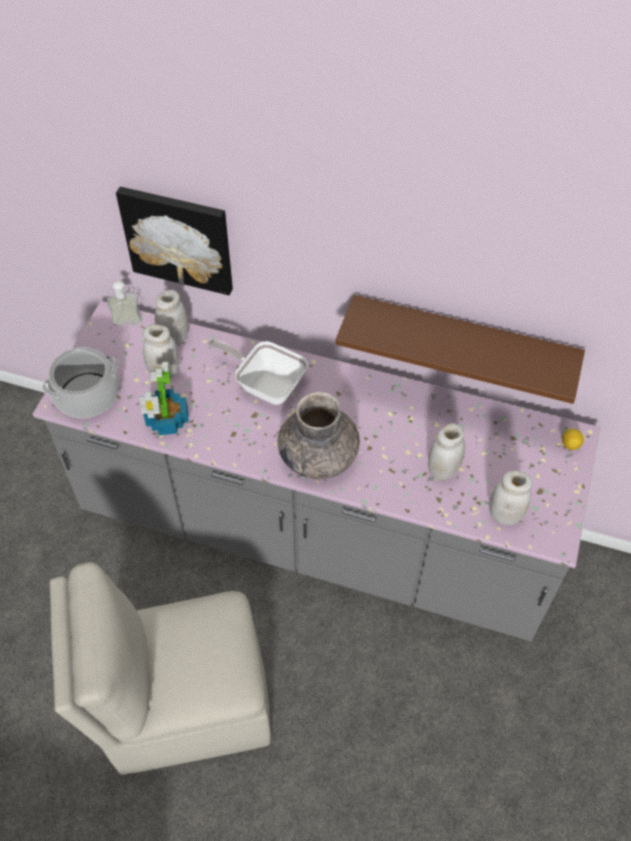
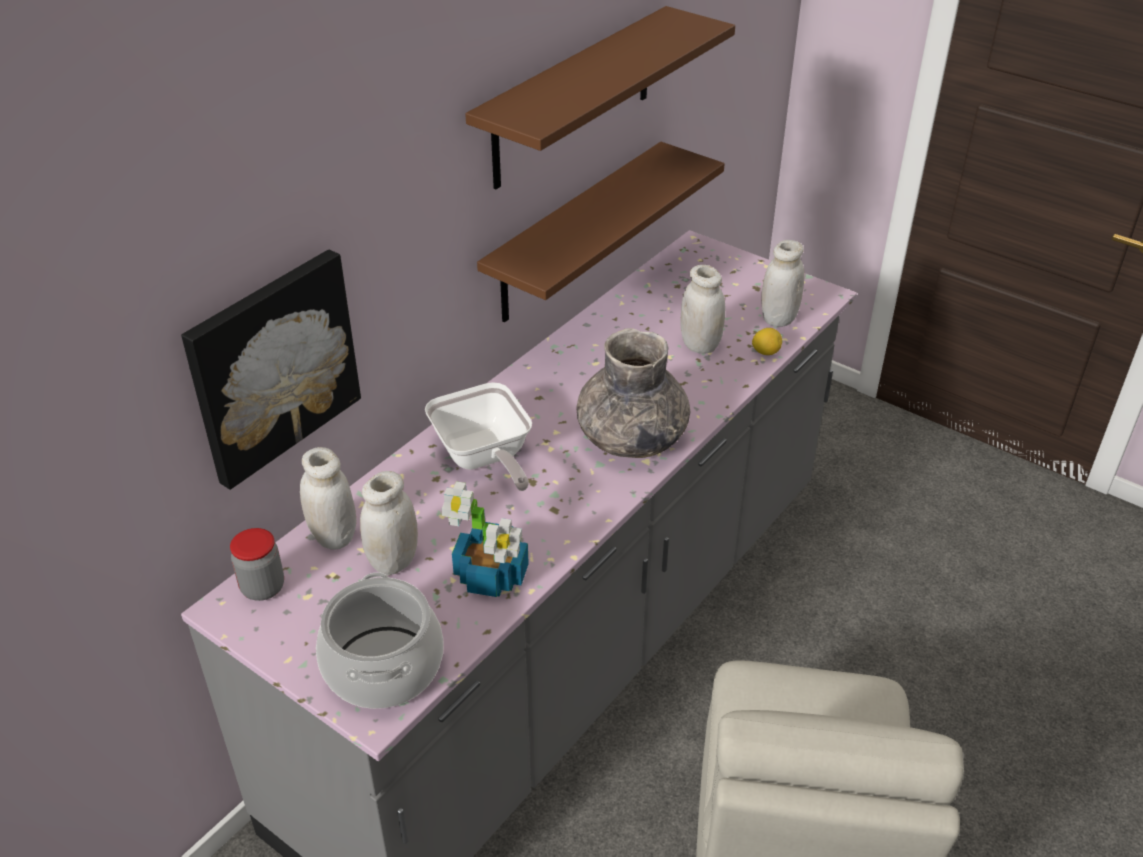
camera: 70 degrees left, 15 degrees down
(127, 324) = (263, 588): soap dispenser -> jar
(266, 384) = (484, 459): frying pan -> frying pan turned 75 degrees counterclockwise
(476, 262) = (573, 98): none -> brown shelf
(570, 444) = (704, 253): lemon -> lemon (765, 352)

